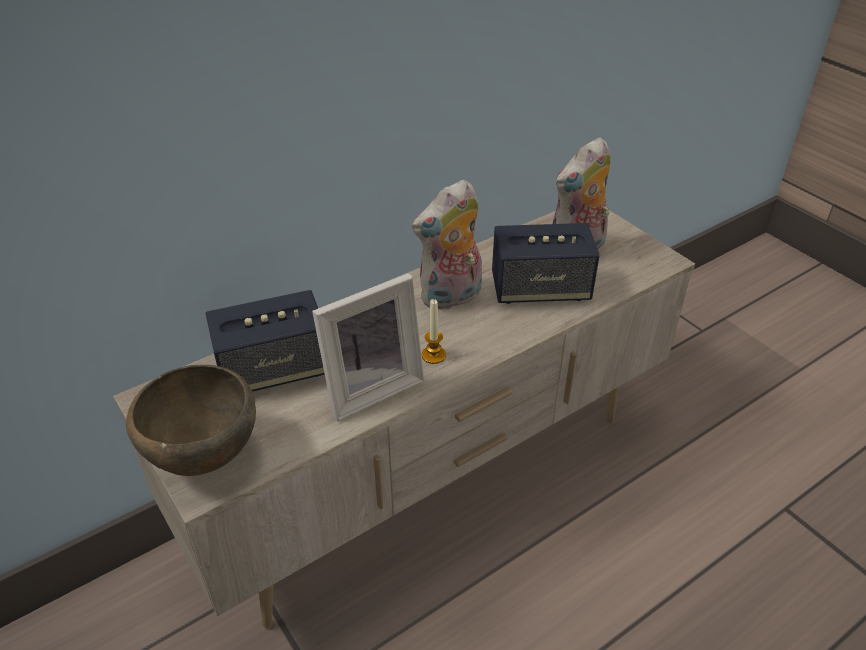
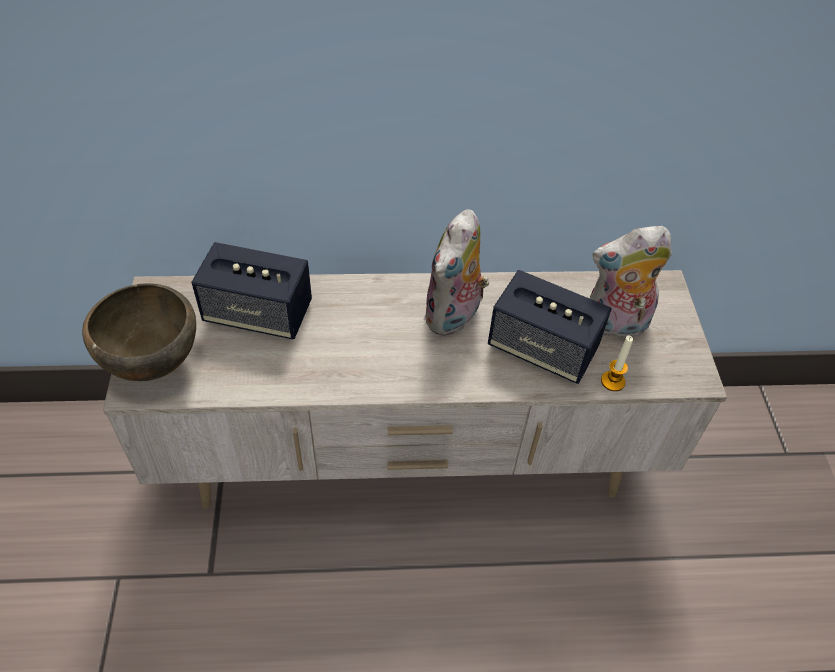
camera: 30 degrees right, 10 degrees up
(370, 387) = (317, 369): picture frame -> none
(433, 355) = (392, 366): candle -> candle (612, 381)
(451, 298) = (454, 317): plush toy -> plush toy turned 60 degrees counterclockwise

